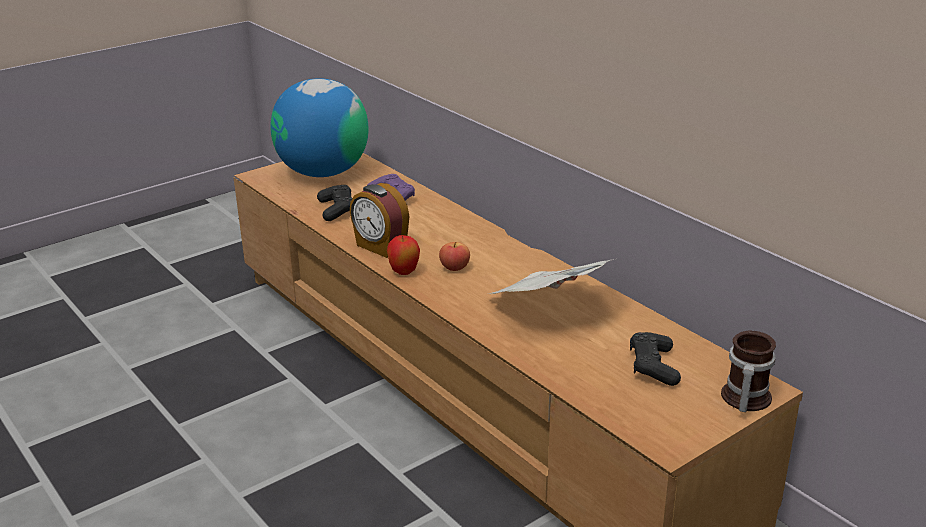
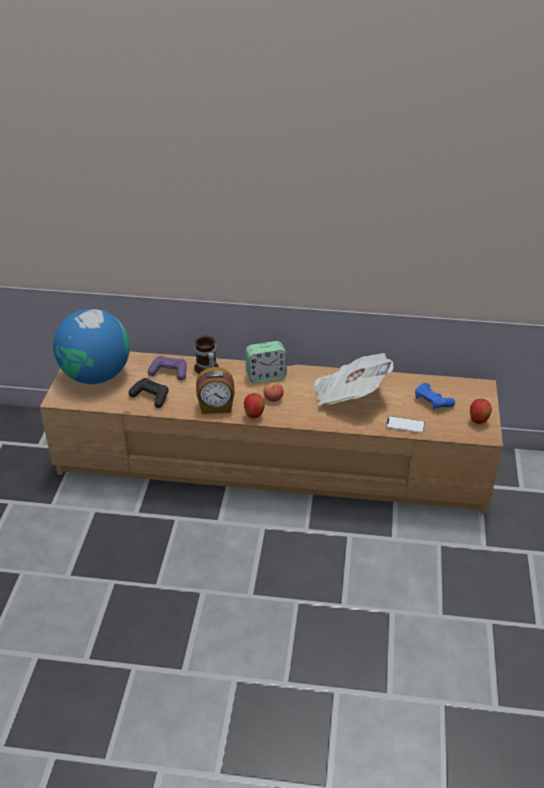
camera: 45 degrees left, 10 degrees up
(486, 244) = (266, 376): none -> alarm clock
(566, 372) = (405, 425): none -> phone
(653, 366) = (432, 401): black game controller -> blue game controller
(683, 423) = (478, 421): none -> apple
(743, 399) = (482, 396): mug -> mug (206, 370)

